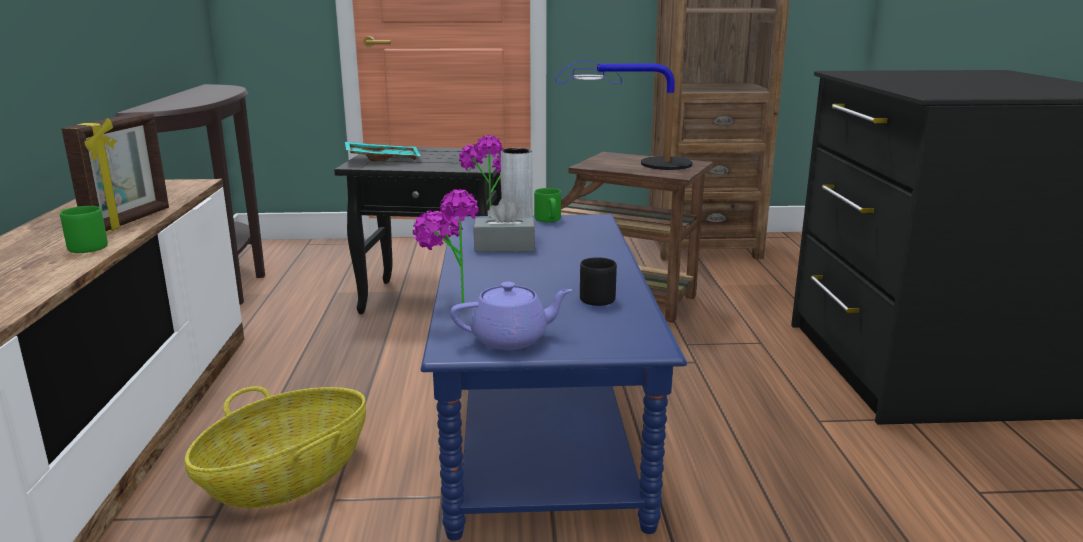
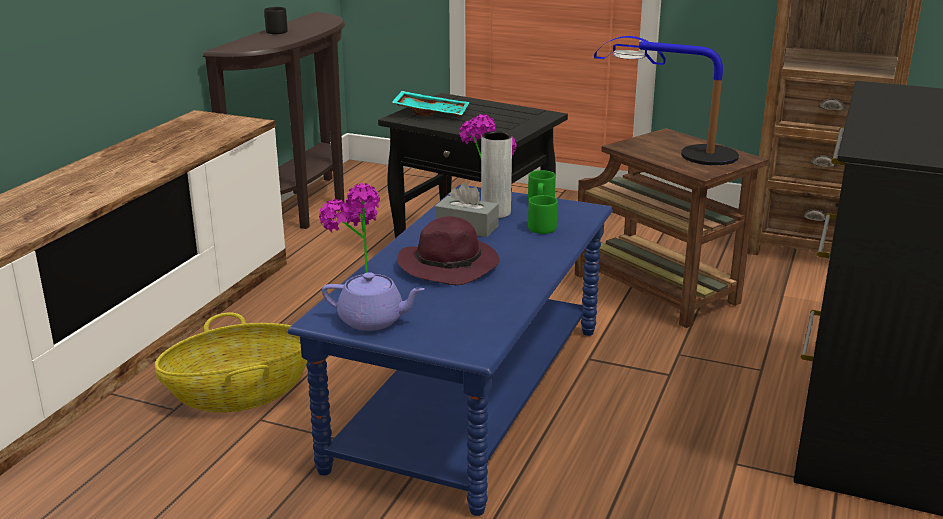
camera: 25 degrees right, 5 degrees up
(88, 246) = (123, 181): green mug -> green mug (541, 227)
(130, 221) = (169, 159): picture frame -> none
(529, 278) = (450, 265): none -> purple hat
(594, 298) = (482, 296): black mug -> black mug (277, 31)

